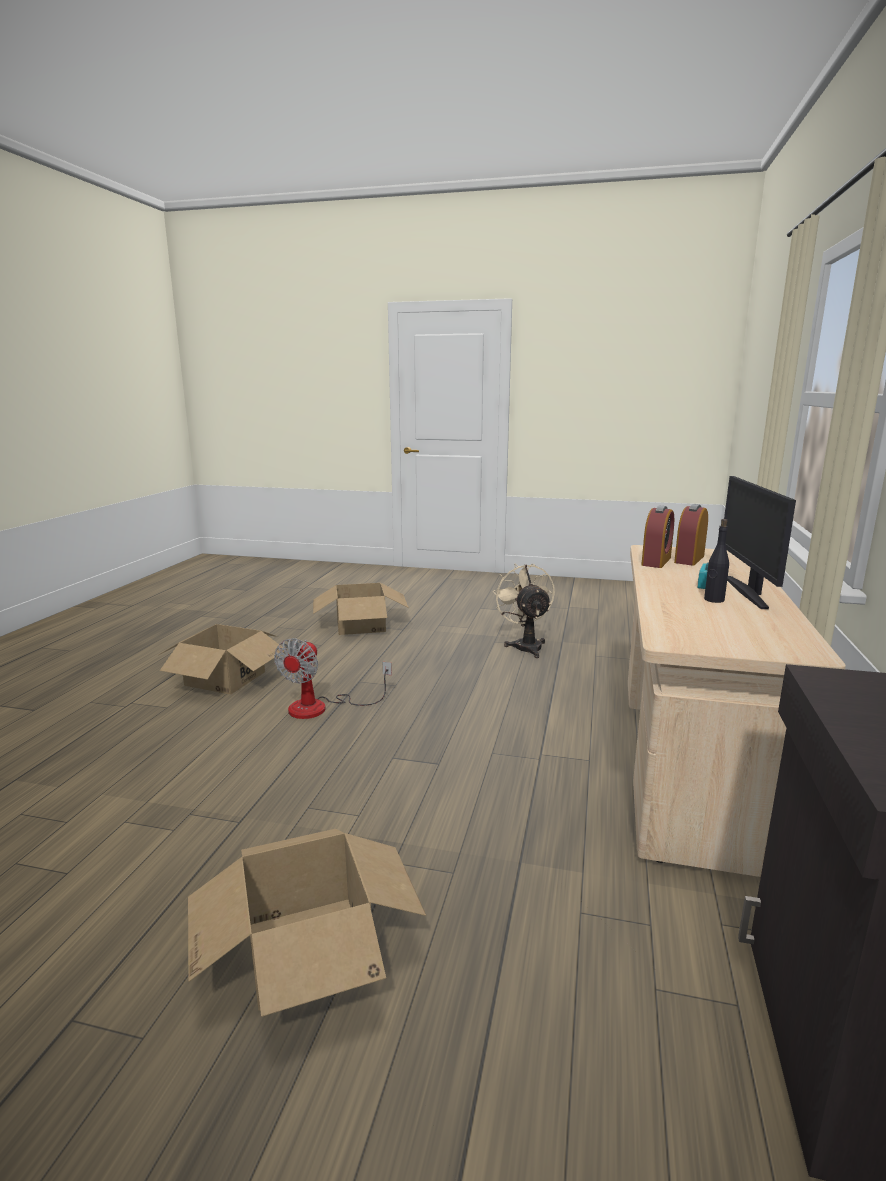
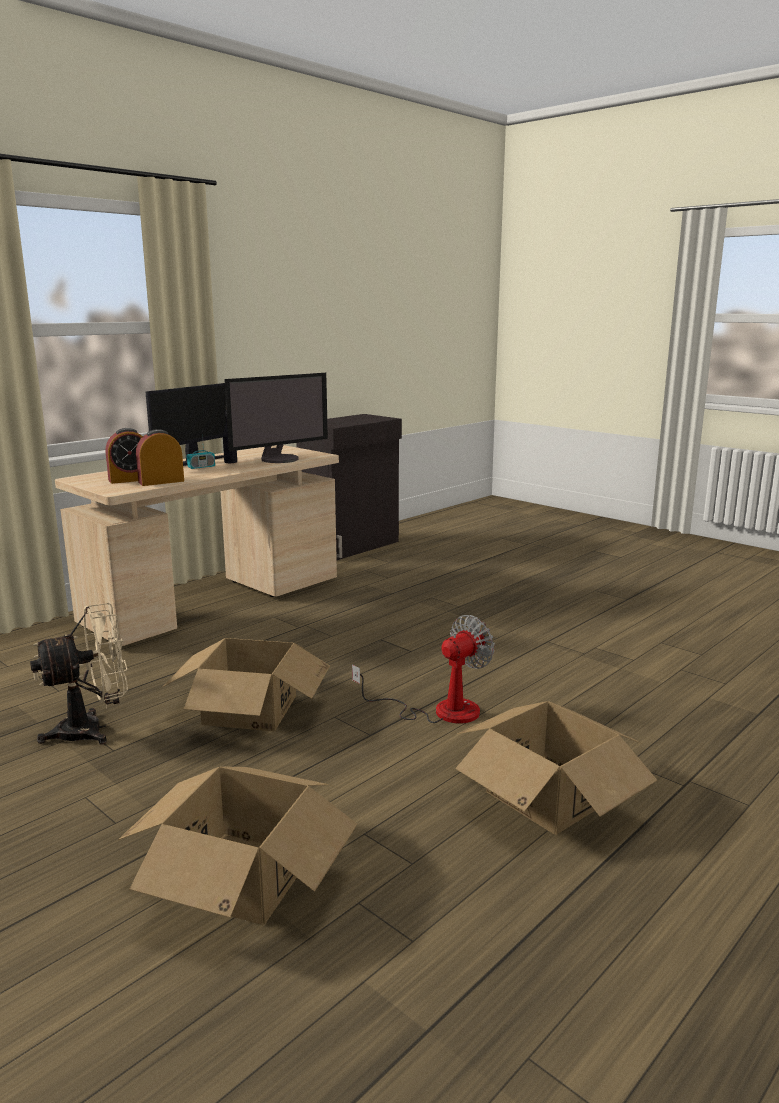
camera: 150 degrees left, 0 degrees up
(308, 950) = (520, 593): cardboard box -> cardboard box (250, 709)
(525, 645) = (92, 730): beige fan -> beige fan turned 135 degrees counterclockwise
(684, 618) = (279, 459): none -> monitor

